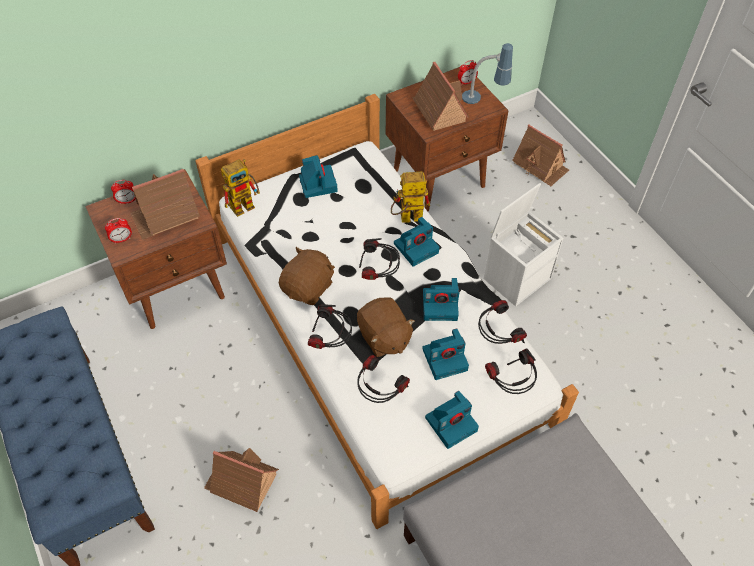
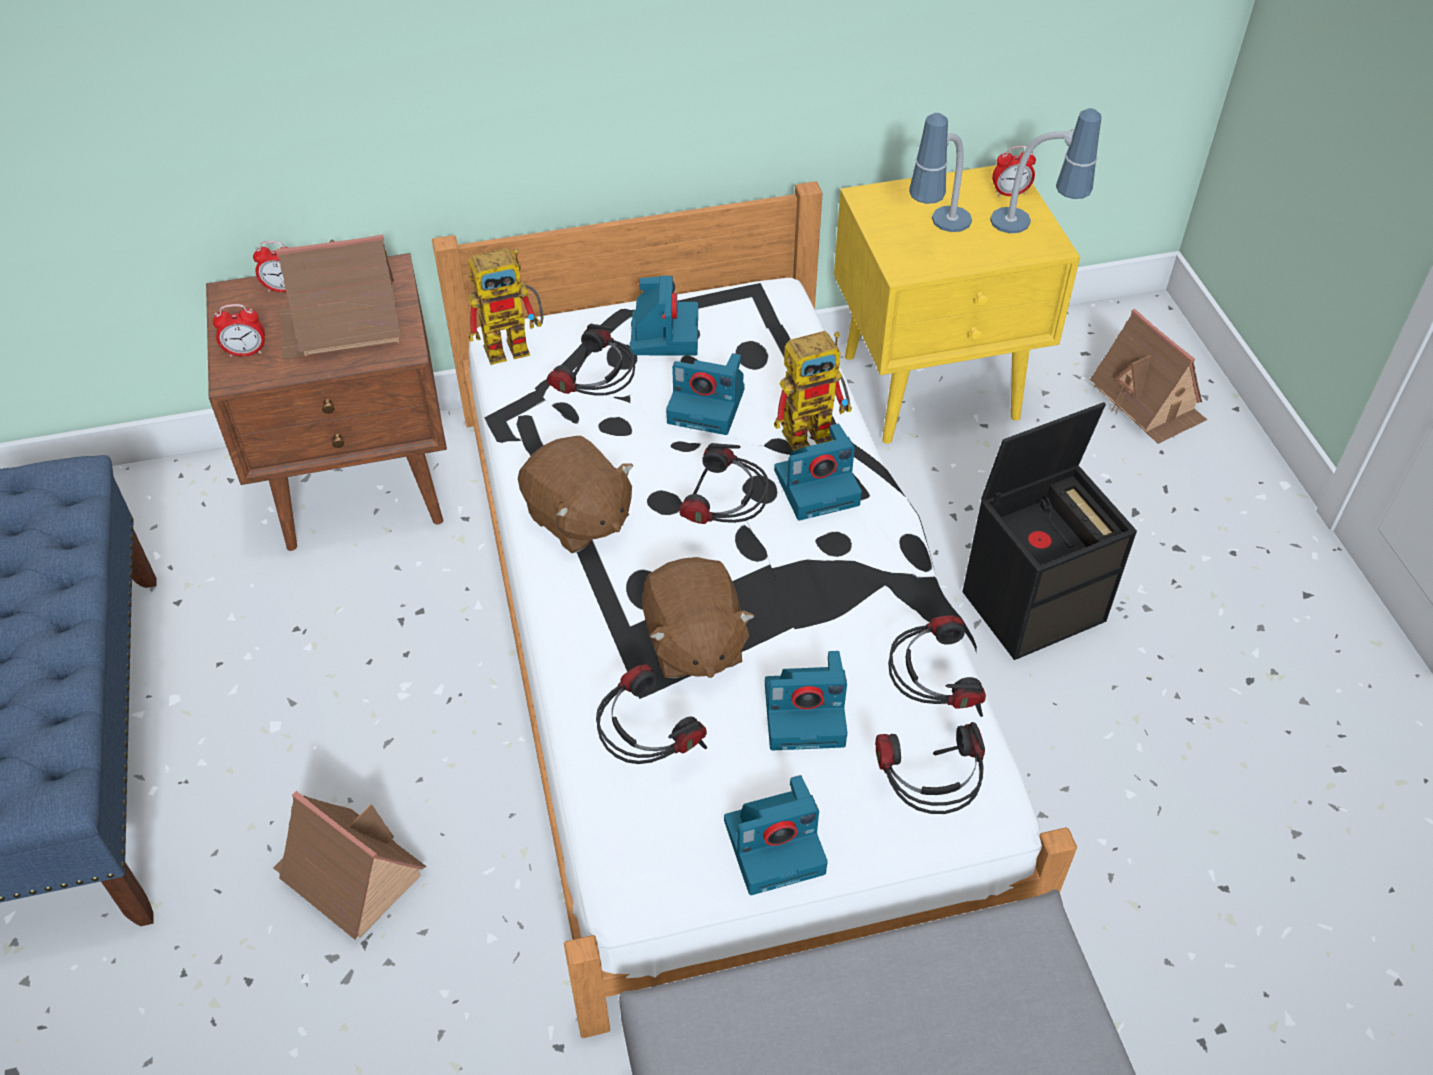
camera: 15 degrees right, 5 degrees down
(308, 287) = (578, 519): brown plush toy -> brown plush toy turned 90 degrees clockwise
(331, 341) = (585, 628): headphones -> headphones (597, 399)
(406, 219) = (815, 429): toy robot -> toy robot turned 150 degrees clockwise
(439, 110) = (936, 234): toy house -> table lamp
(440, 178) = (934, 387): brown nightstand -> yellow nightstand
(441, 305) = (831, 605): camera -> camera (708, 405)
(517, 277) = (1034, 604): white storage box -> black storage box

